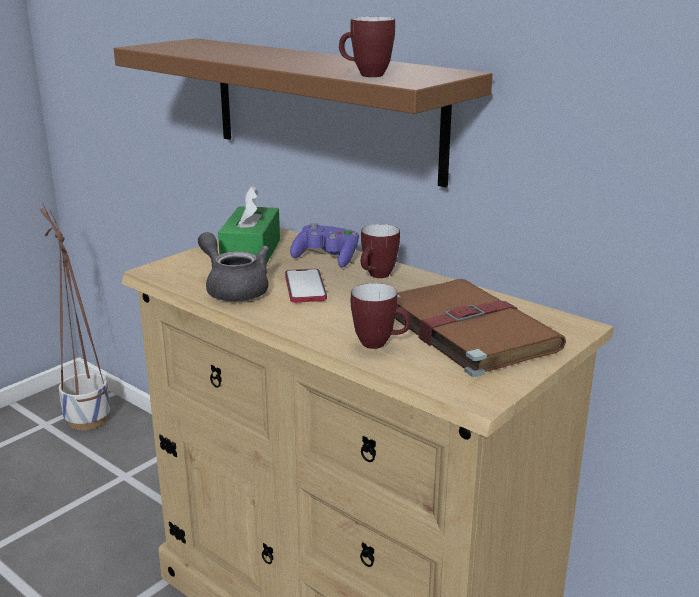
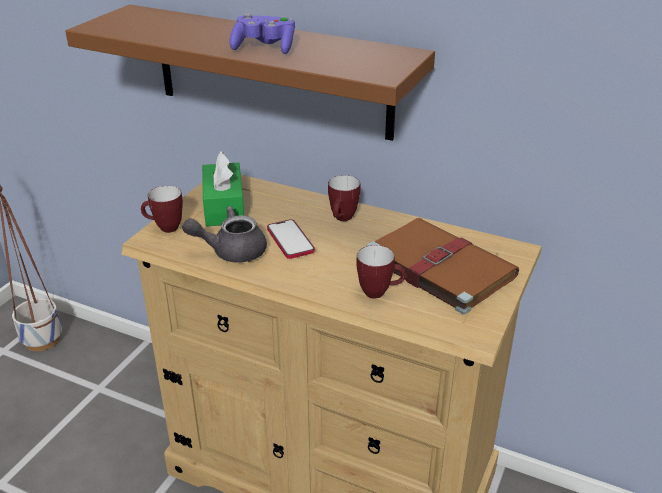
camera: 15 degrees left, 10 degrees up
(233, 289) = (231, 251): grey teapot -> grey teapot turned 45 degrees counterclockwise
(327, 259) = (291, 205): purple game controller -> purple game controller (264, 48)
(365, 75) = (338, 66): mug -> mug (164, 228)

